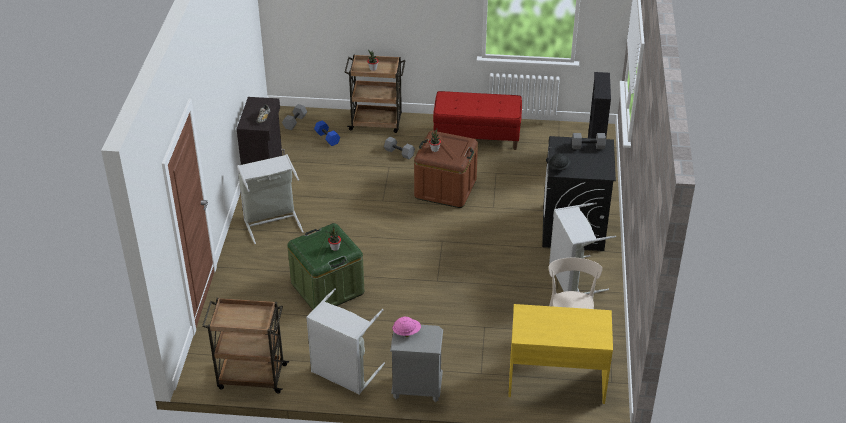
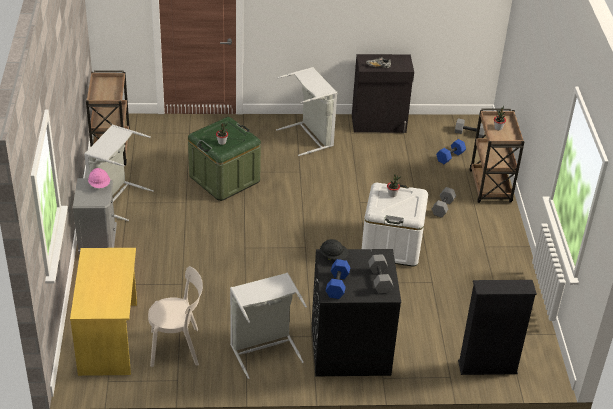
camera: 80 degrees right, 0 degrees up
(445, 188) = (392, 245): brown storage box -> white storage box
(477, 137) = (494, 264): red bench -> none
(594, 169) = (338, 285): none -> blue dumbbell

